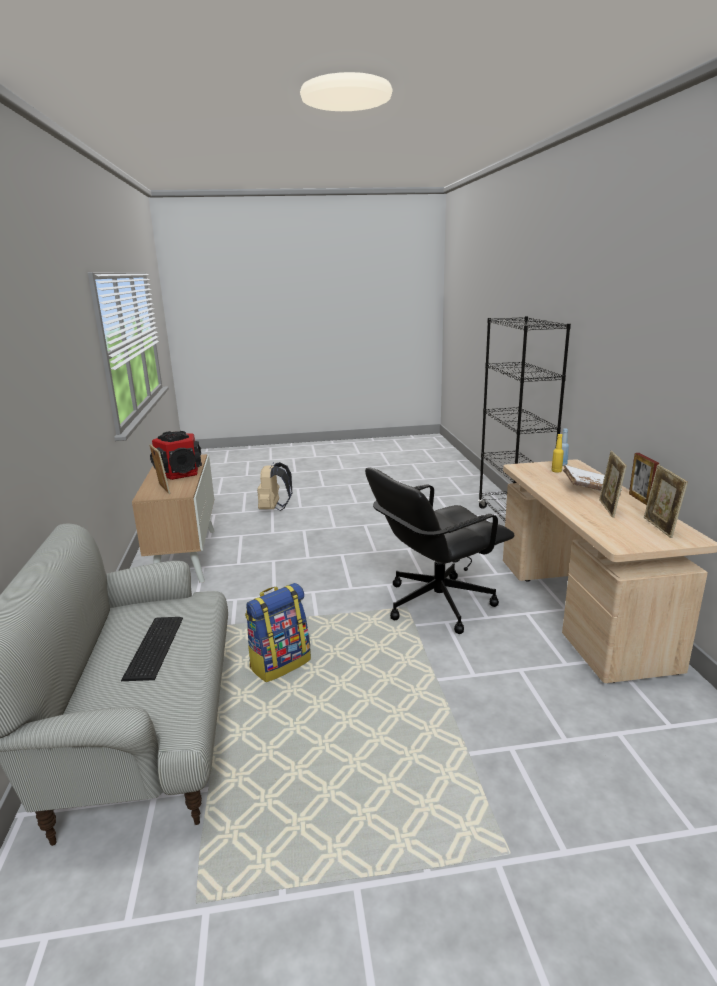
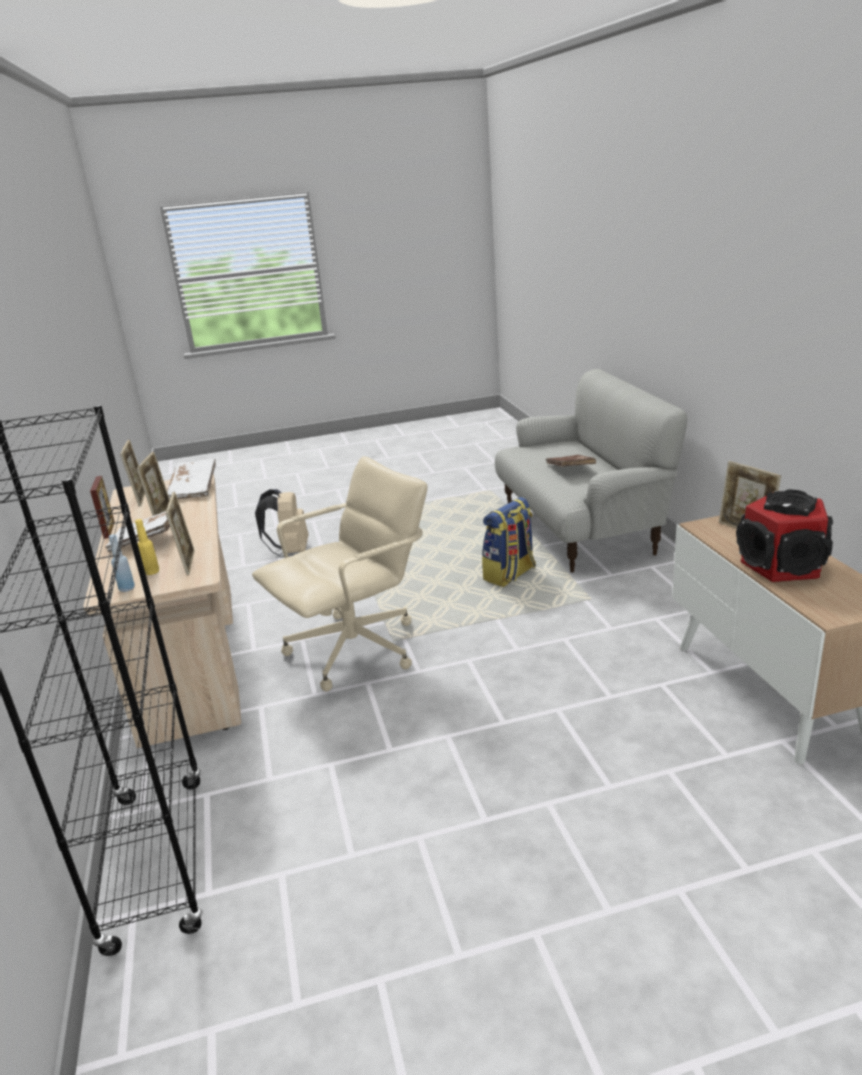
camera: 175 degrees right, 5 degrees up
(152, 648) = (570, 469): keyboard -> brown book
(274, 509) = (743, 873): beige backpack -> beige backpack (290, 551)
(436, 603) = (356, 650): black office chair -> beige office chair
(535, 474) = (188, 563): none -> picture frame
(609, 532) = (194, 489): none -> white book

